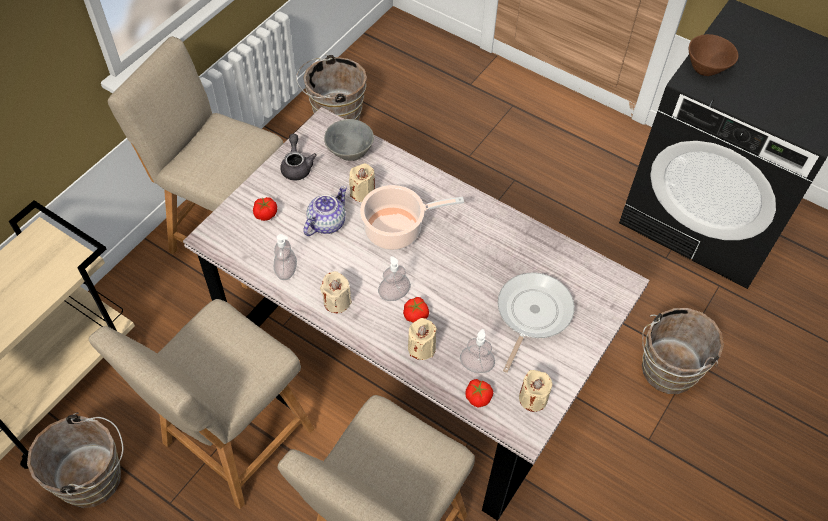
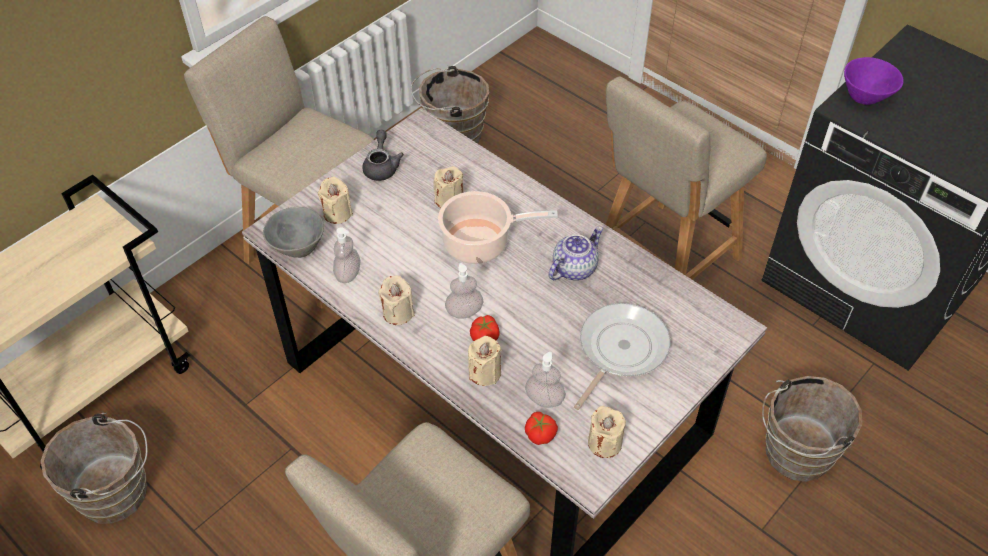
camera: 10 degrees right, 5 degrees down
(233, 441) = (276, 472): beige chair -> beige chair (662, 260)
(265, 214) = (337, 213): tomato -> beige candle
(326, 222) = (403, 228): teapot -> teapot (574, 268)
(350, 151) = (444, 156): grey bowl -> grey bowl (298, 245)
(707, 69) = (867, 97): brown bowl -> purple bowl

